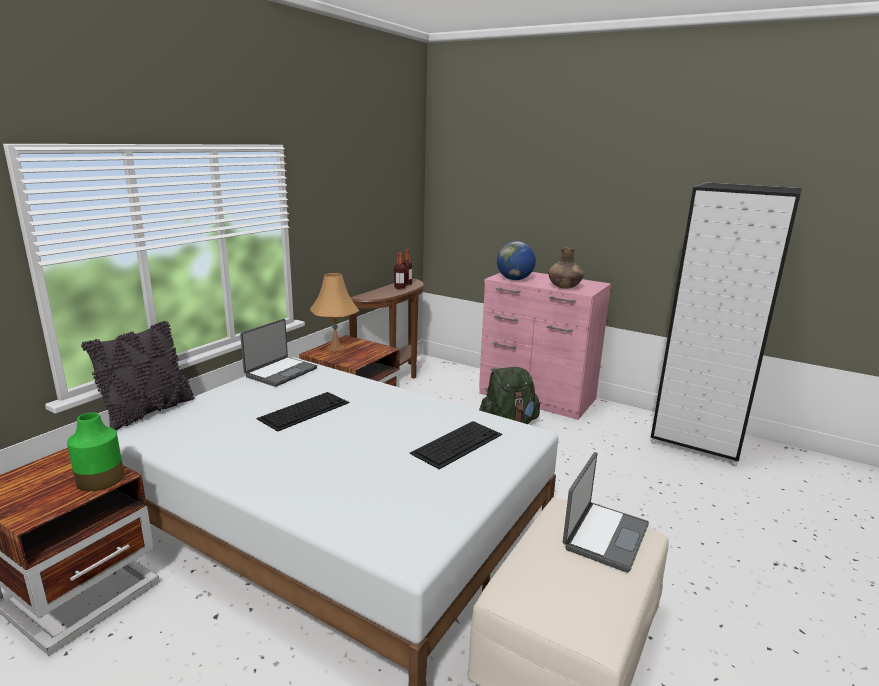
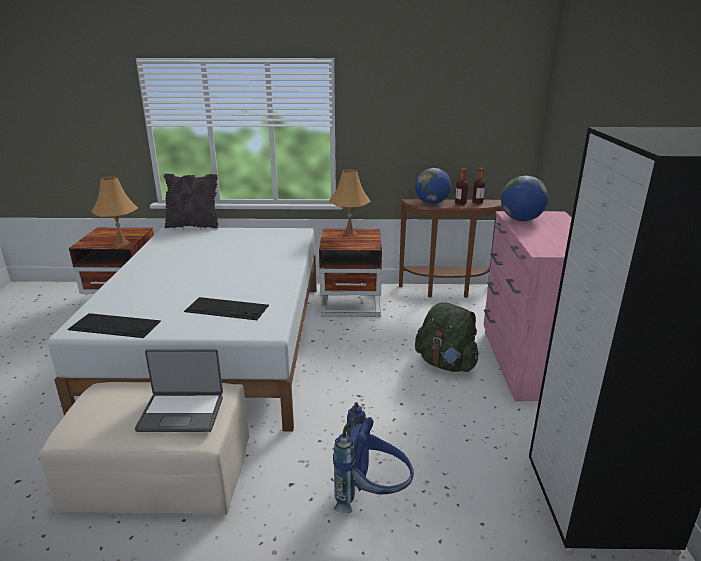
camera: 60 degrees right, 5 degrees up
(100, 479) = (121, 243): green vase -> orange table lamp
(280, 372) = (281, 233): laptop -> none
(305, 410) = (232, 255): keyboard -> keyboard (116, 325)
(380, 293) = (431, 203): none -> globe
(564, 288) = (537, 241): brown vase -> none
(658, 516) = (372, 496): none -> blue backpack

